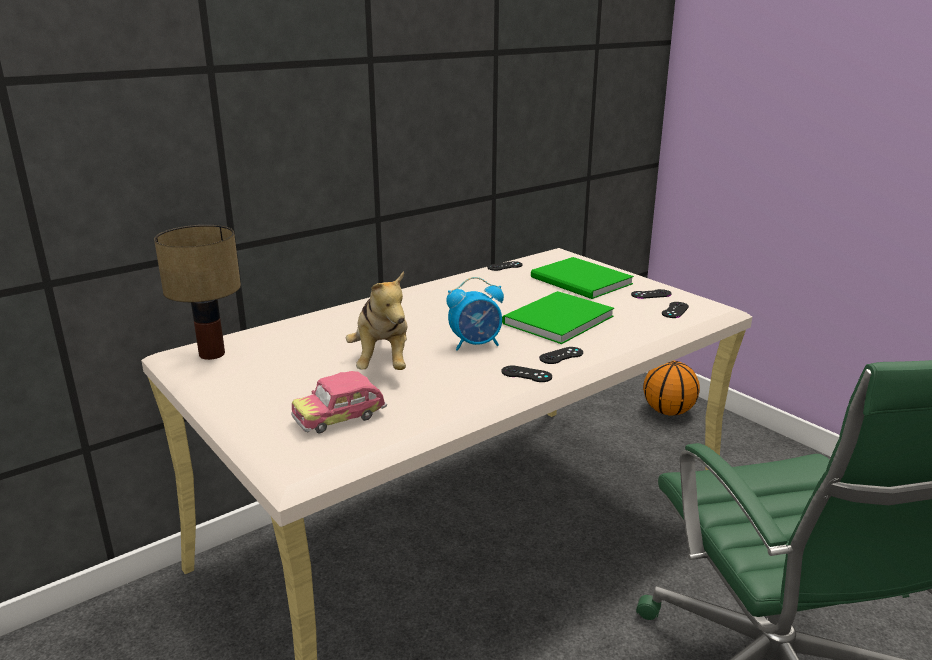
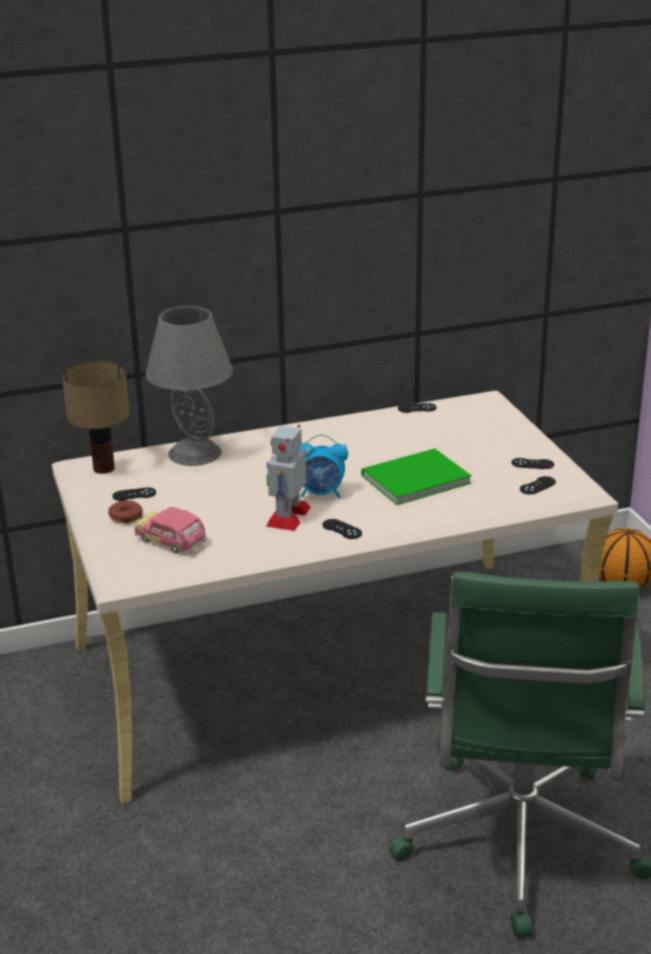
camera: 20 degrees right, 5 degrees up
(266, 399) = (126, 517): none -> donut
(311, 326) = (195, 453): none -> grey table lamp
(340, 418) = (171, 542): toy car -> toy car turned 45 degrees clockwise
(382, 362) = (233, 498): plush toy -> none
(457, 370) = (288, 516): none -> toy robot
(561, 356) = (386, 516): black game controller -> black game controller (134, 494)
(581, 282) = (477, 438): green book -> none

